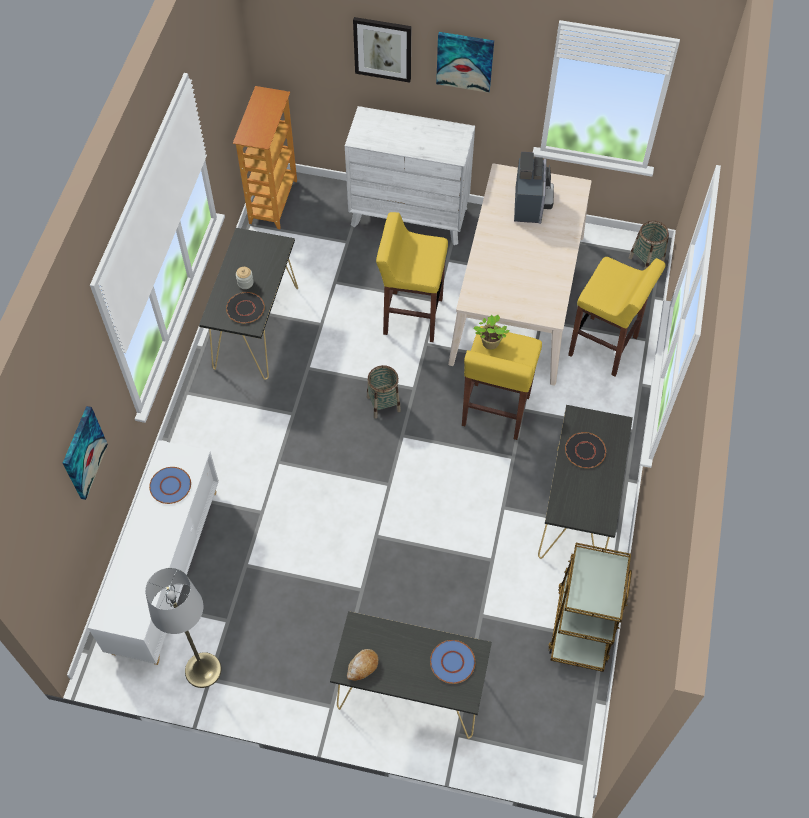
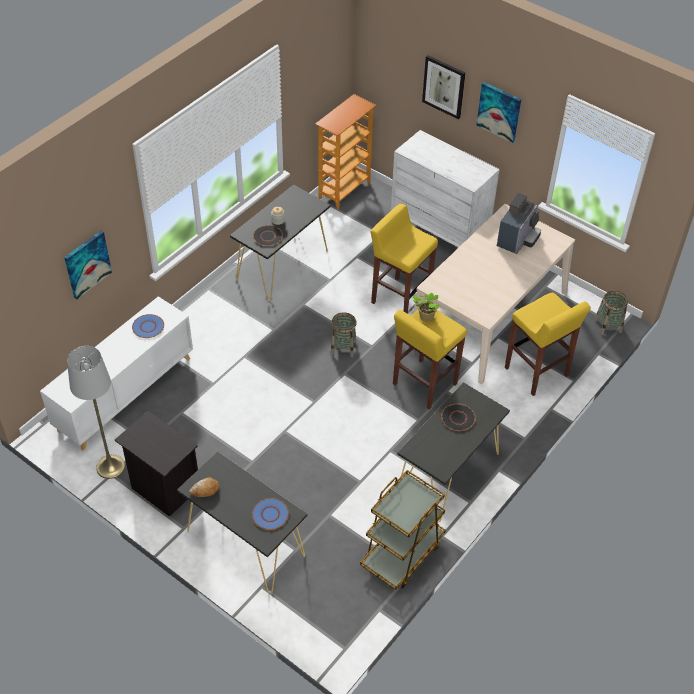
camera: 25 degrees right, 10 degrees down
(281, 669) = (164, 489): none -> black nightstand

